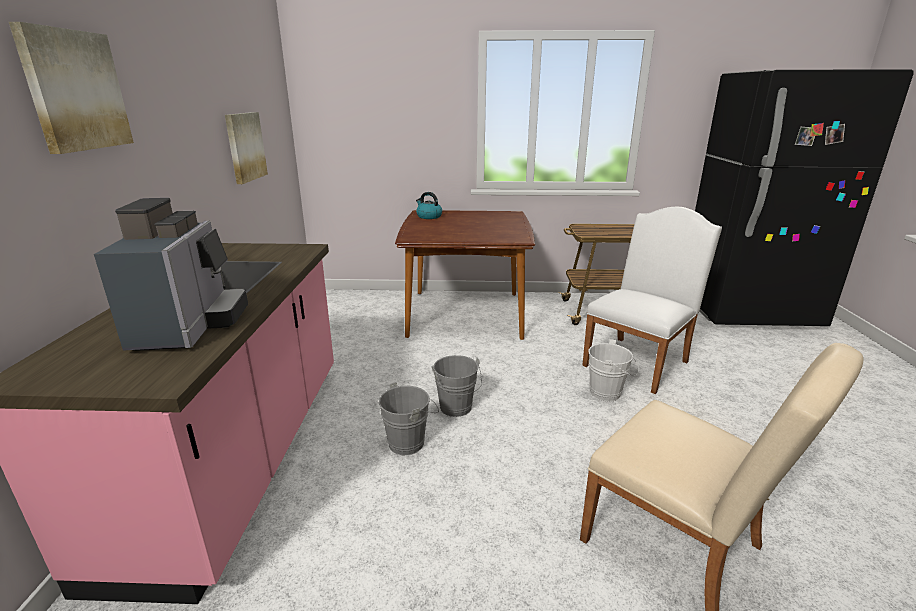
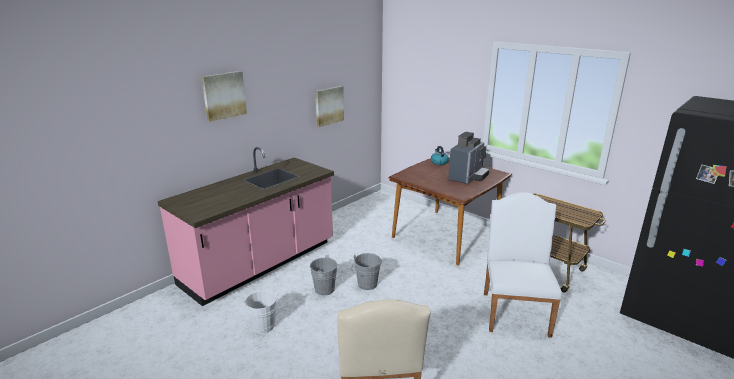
camera: 40 degrees right, 0 degrees up
(190, 326) = (230, 197): coffee machine -> coffee machine (467, 177)
(609, 393) = (460, 317): white bucket -> white bucket (264, 327)
(639, 361) = (515, 310): white chair -> white chair turned 75 degrees counterclockwise

